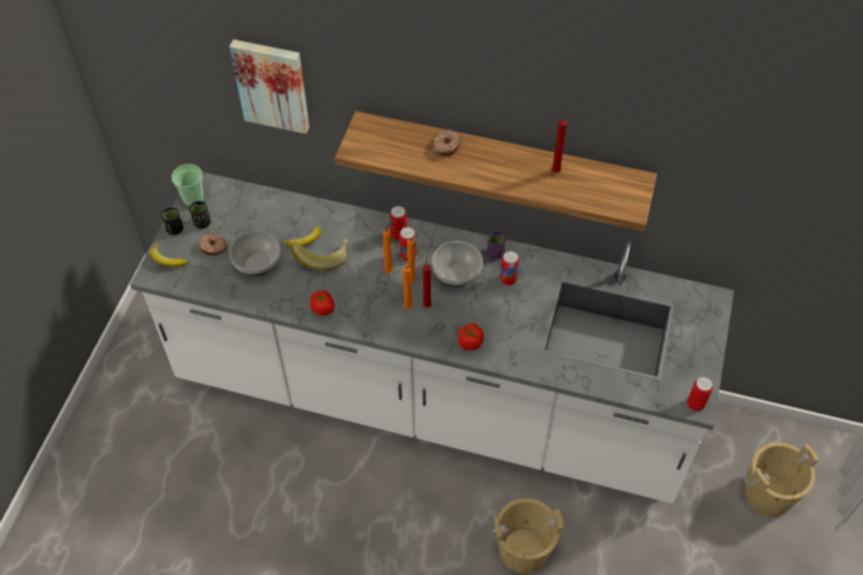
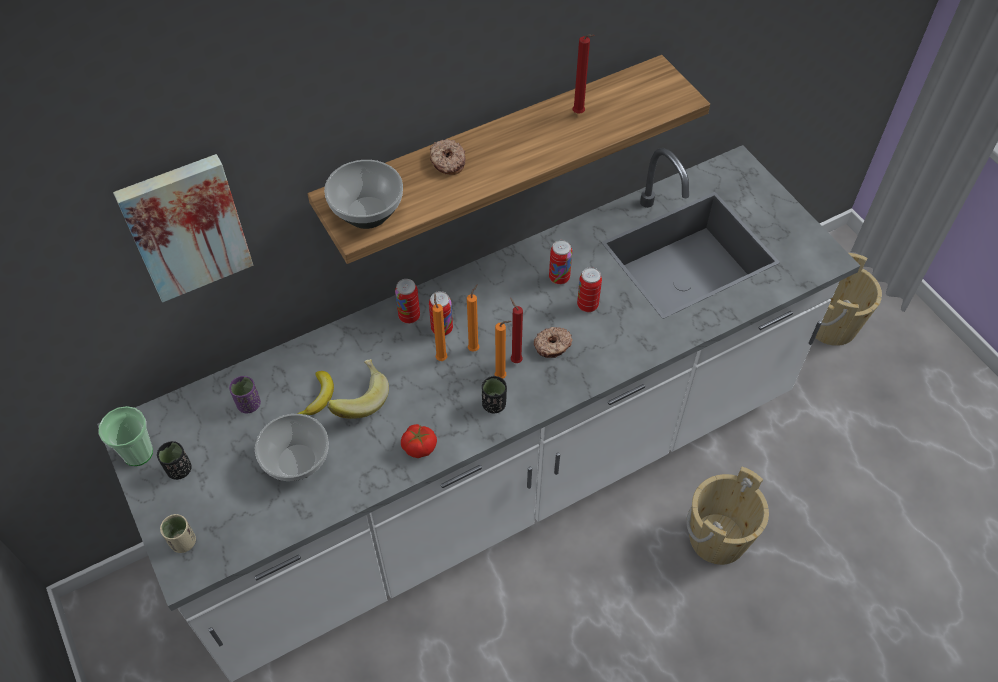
camera: 45 degrees left, 0 degrees up
(167, 260) = (183, 542): banana -> beige cup
(175, 229) = (153, 502): black cup -> black cup (494, 404)
(213, 247) = (224, 485): donut -> donut (552, 346)
(457, 275) = (510, 310): bowl -> bowl (368, 212)
(470, 342) = (595, 361): tomato -> none
(495, 253) = (520, 263): purple cup -> purple cup (249, 404)
(695, 404) = (828, 259): can -> can (587, 305)

